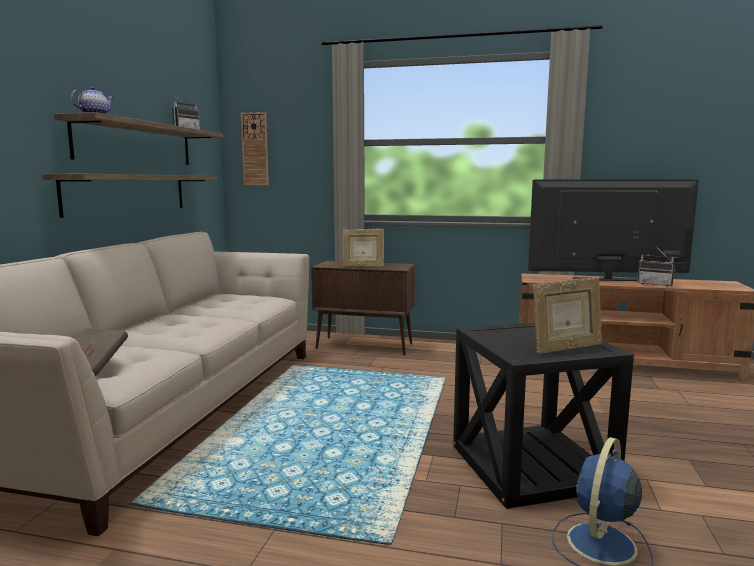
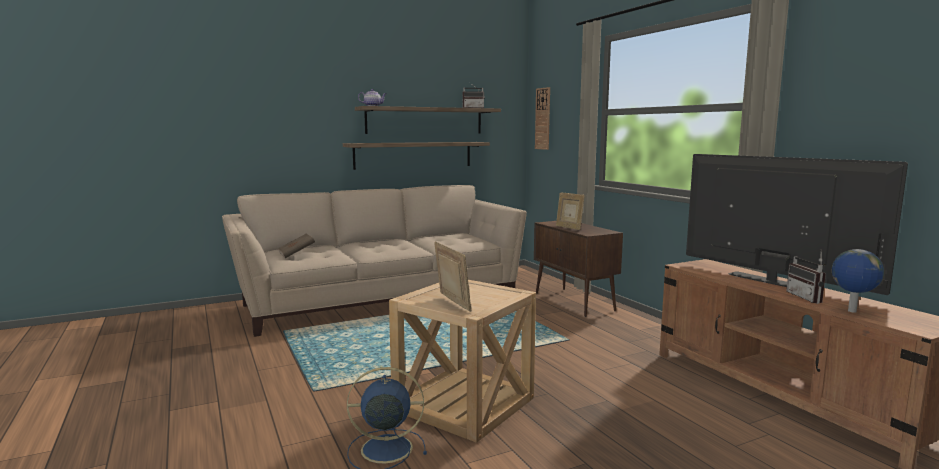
camera: 50 degrees right, 0 degrees up
(531, 466) = (464, 404): black side table -> beige side table
(566, 348) = (452, 304): picture frame -> picture frame turned 150 degrees counterclockwise
(694, 286) = (851, 311): none -> globe

